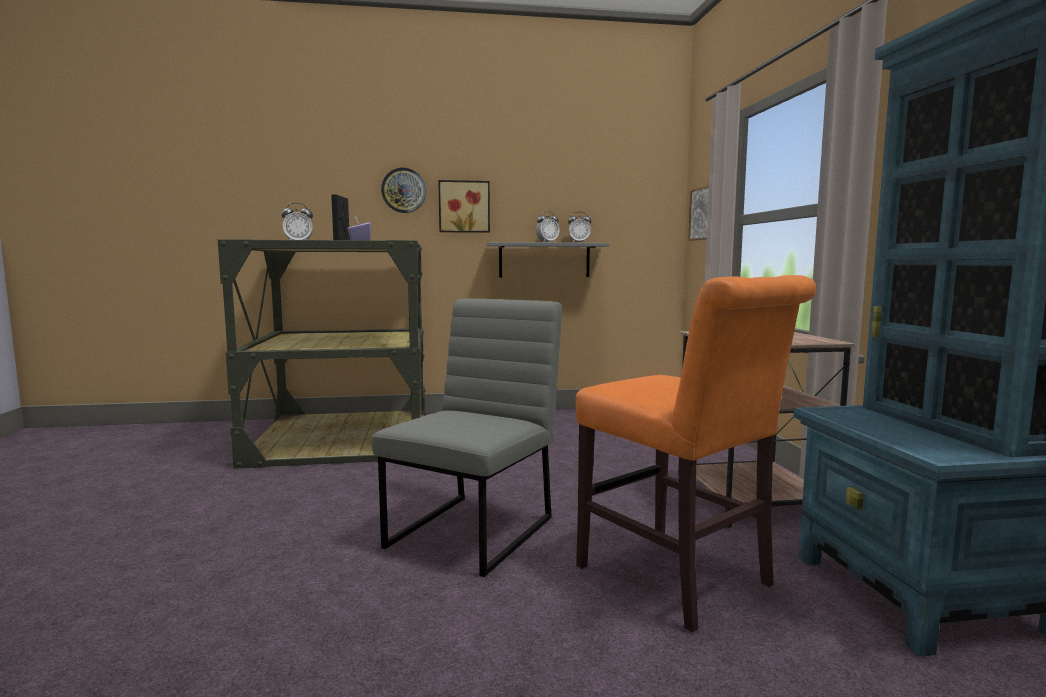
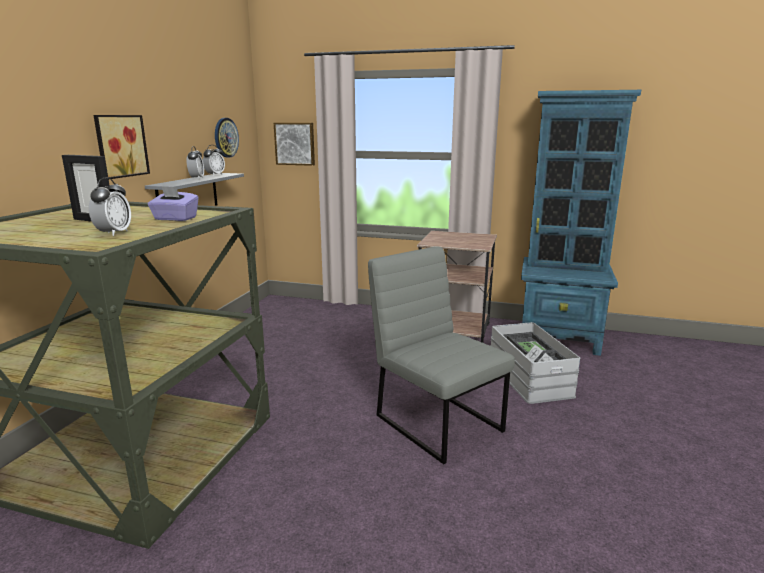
camera: 65 degrees left, 10 degrees up
(403, 190) = (56, 129): wall clock -> wall clock (225, 137)
(680, 580) = (530, 378): orange chair -> grey storage box

